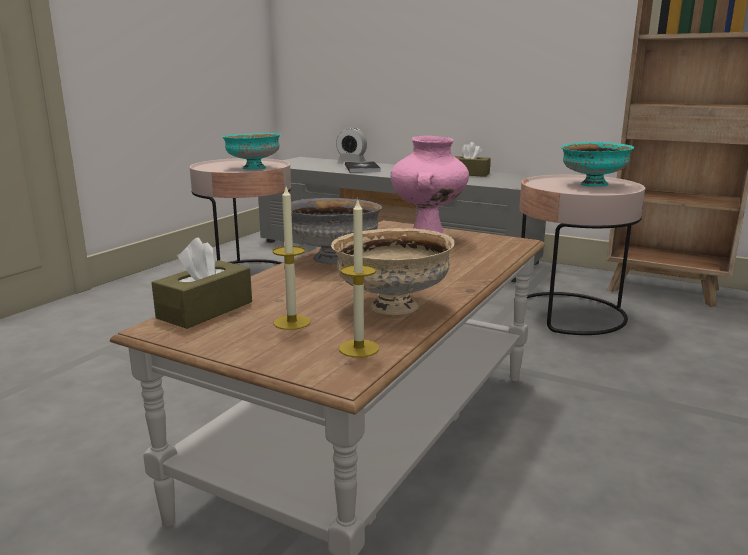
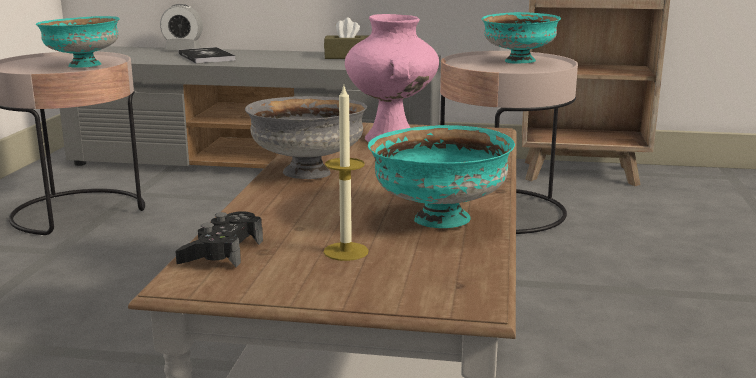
camera: 20 degrees left, 0 degrees up
(205, 310) = (222, 252): brown tissue box -> black game controller
(359, 348) = (454, 269): candle -> none
(391, 307) = (438, 220): beige bowl -> turquoise bowl

